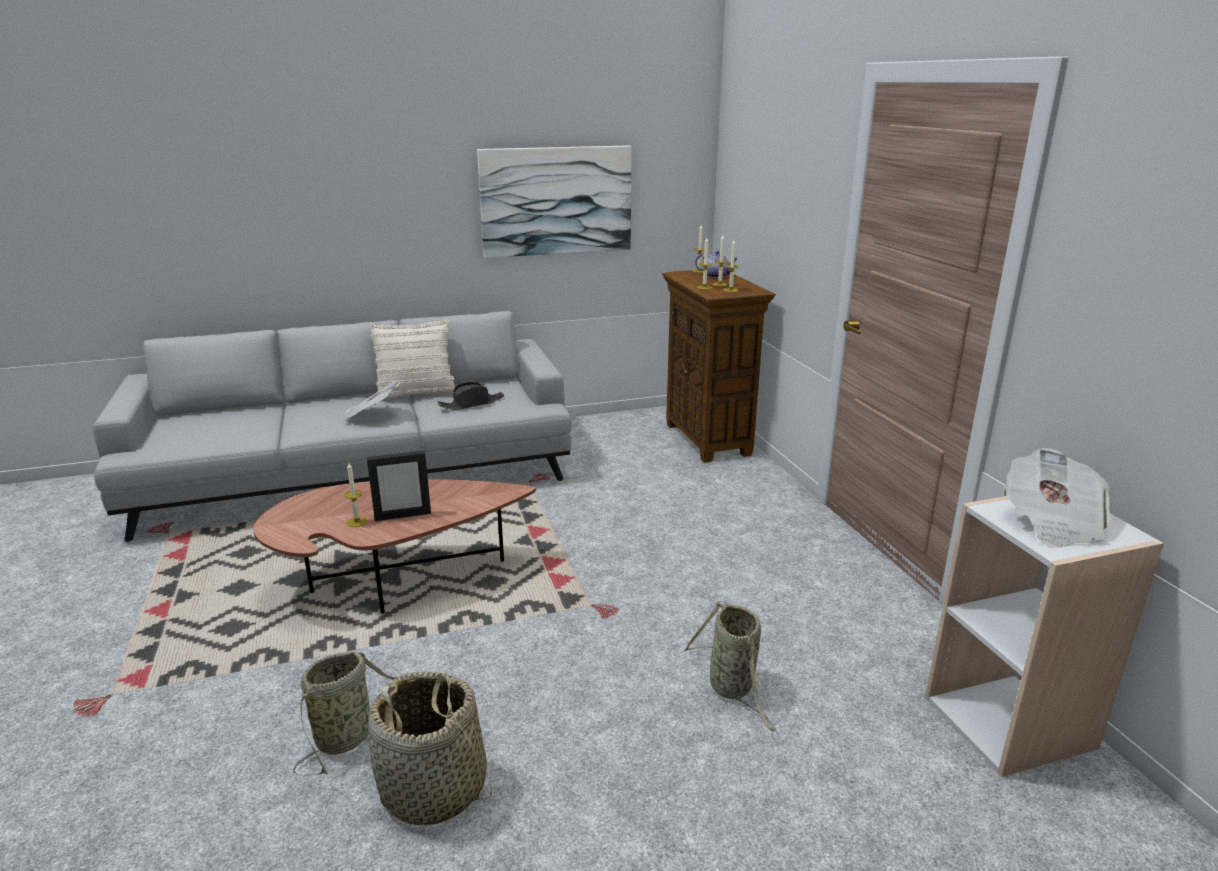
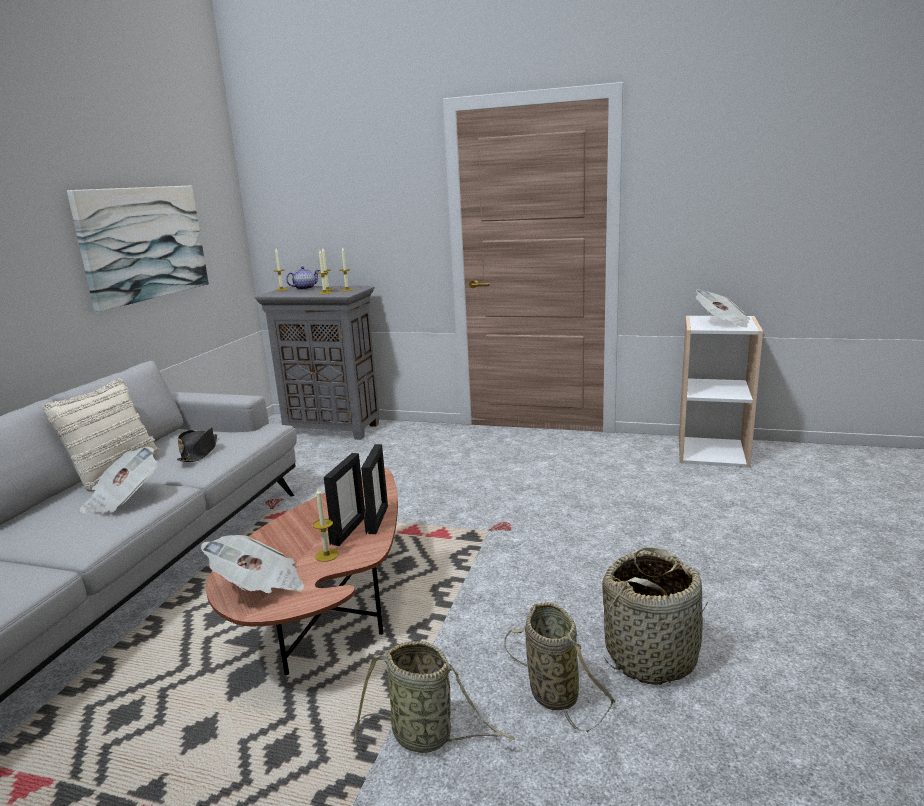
camera: 55 degrees left, 5 degrees down
(299, 515) = (259, 586): none -> newspaper
(429, 520) = (377, 519): none -> picture frame
(709, 440) = (334, 429): brown cabinet -> grey cabinet
(732, 688) = (629, 509): basket -> basket (427, 736)

